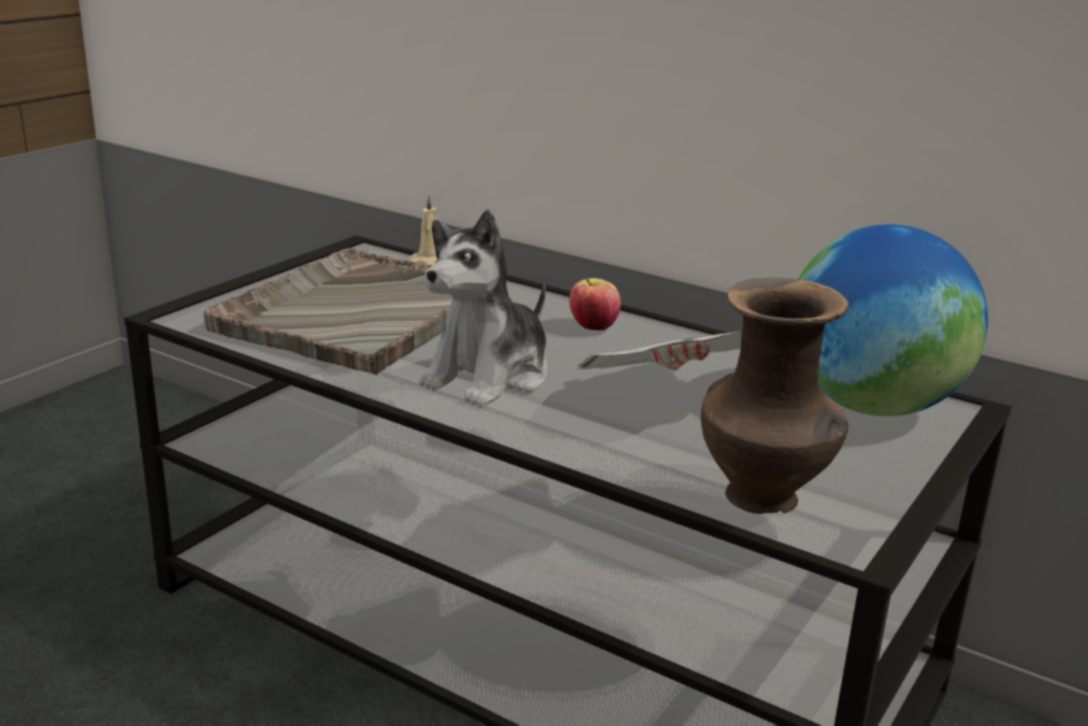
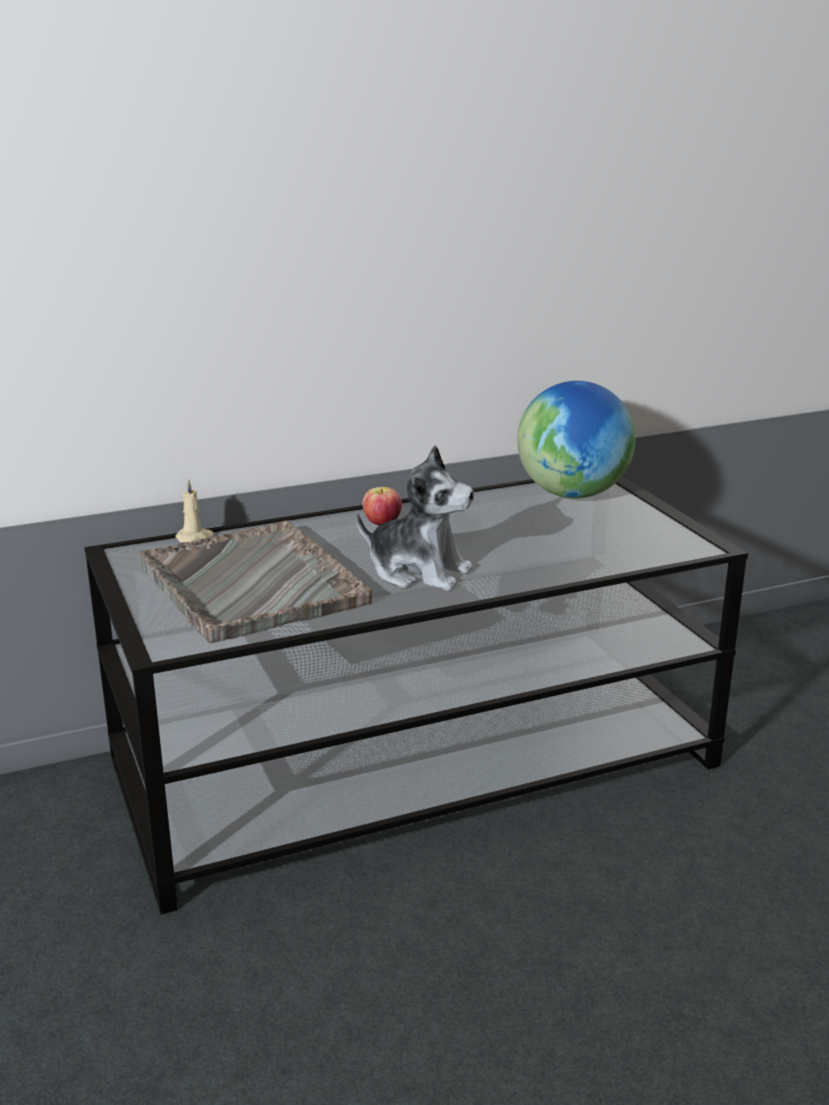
camera: 55 degrees left, 0 degrees up
(489, 377) = (418, 572): plush toy -> plush toy turned 45 degrees counterclockwise
(666, 400) = (509, 536): newspaper -> none
(764, 499) = (644, 550): brown vase -> none

